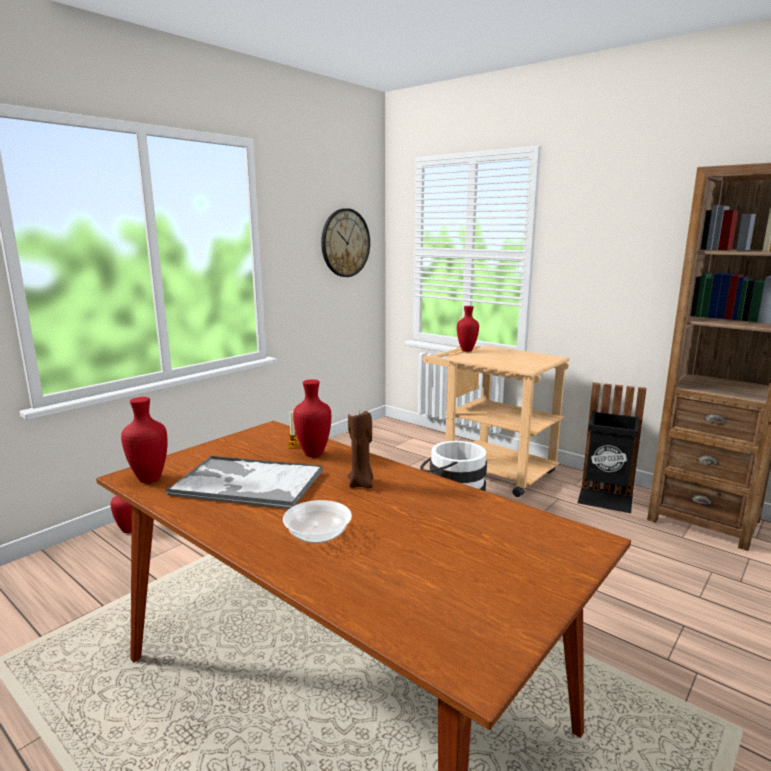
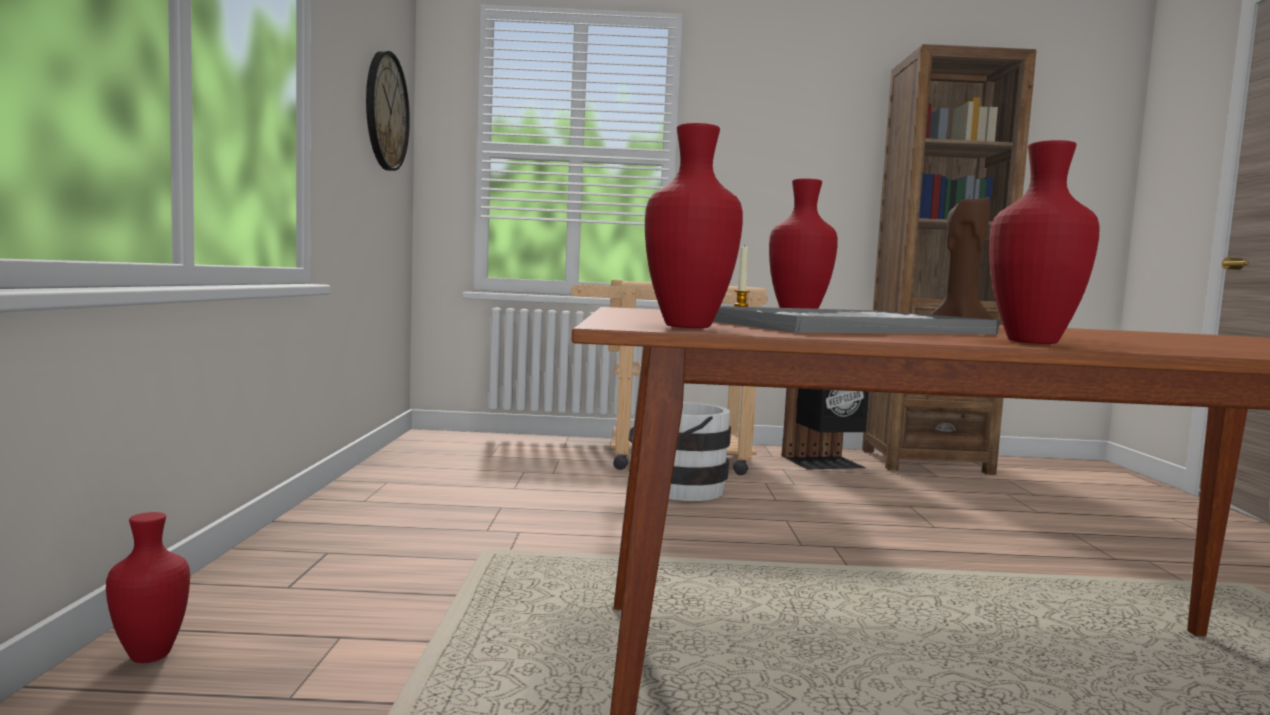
camera: 40 degrees left, 10 degrees down
(318, 535) = (1116, 342): bowl -> none
(466, 350) = (625, 279): red vase -> red vase (1033, 342)

